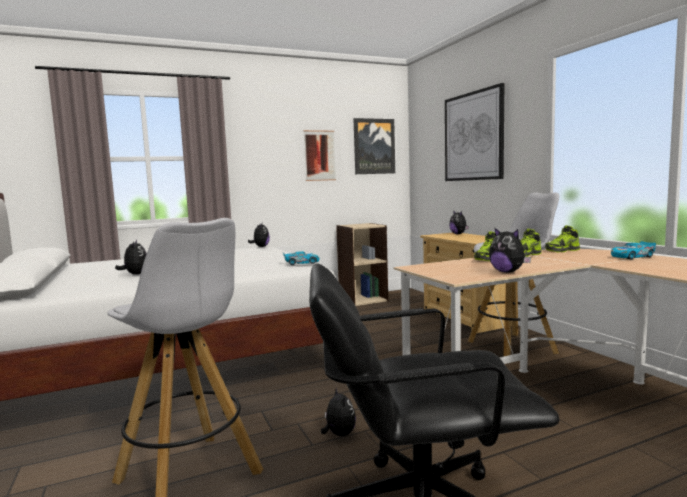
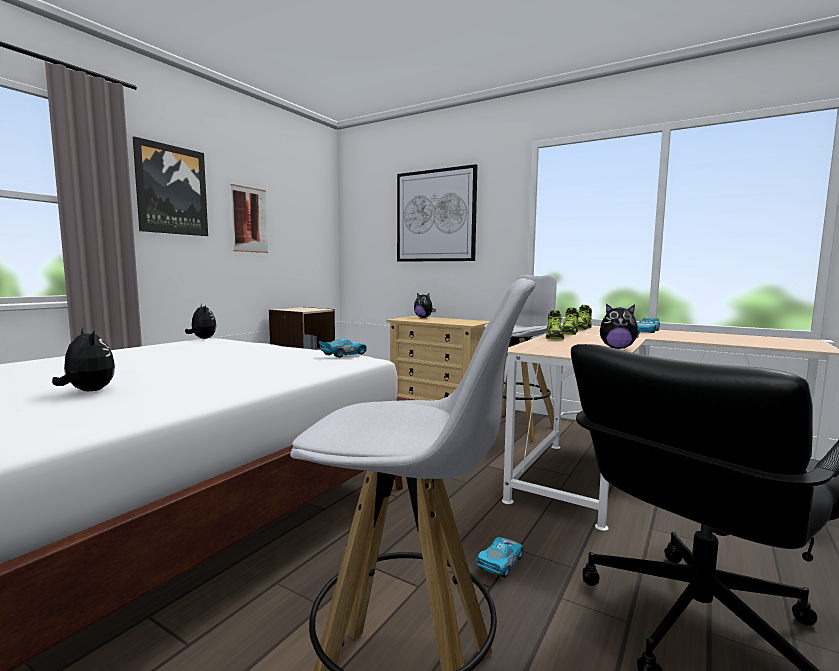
camera: 35 degrees left, 0 degrees up
(339, 434) = (500, 563): plush toy -> toy car
(374, 146) = (306, 216): picture -> picture (171, 190)

